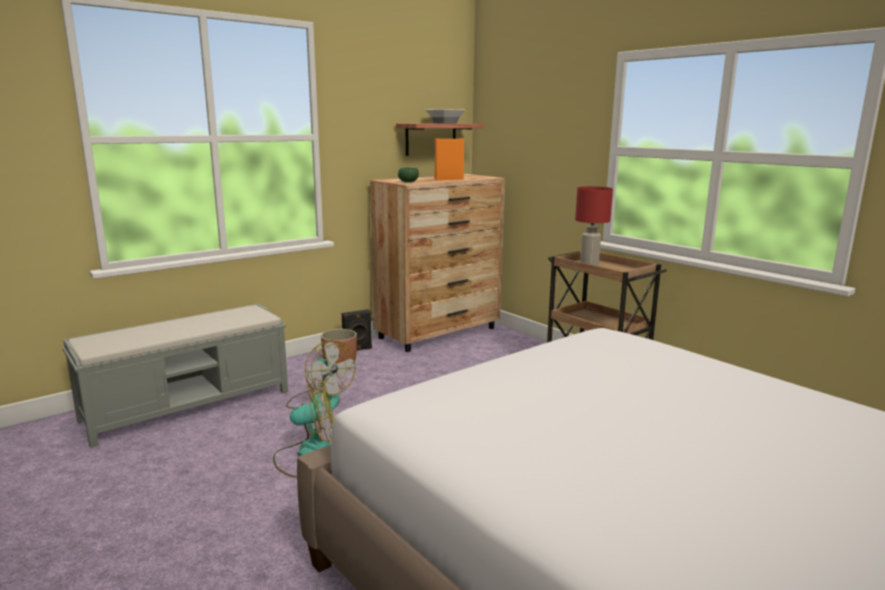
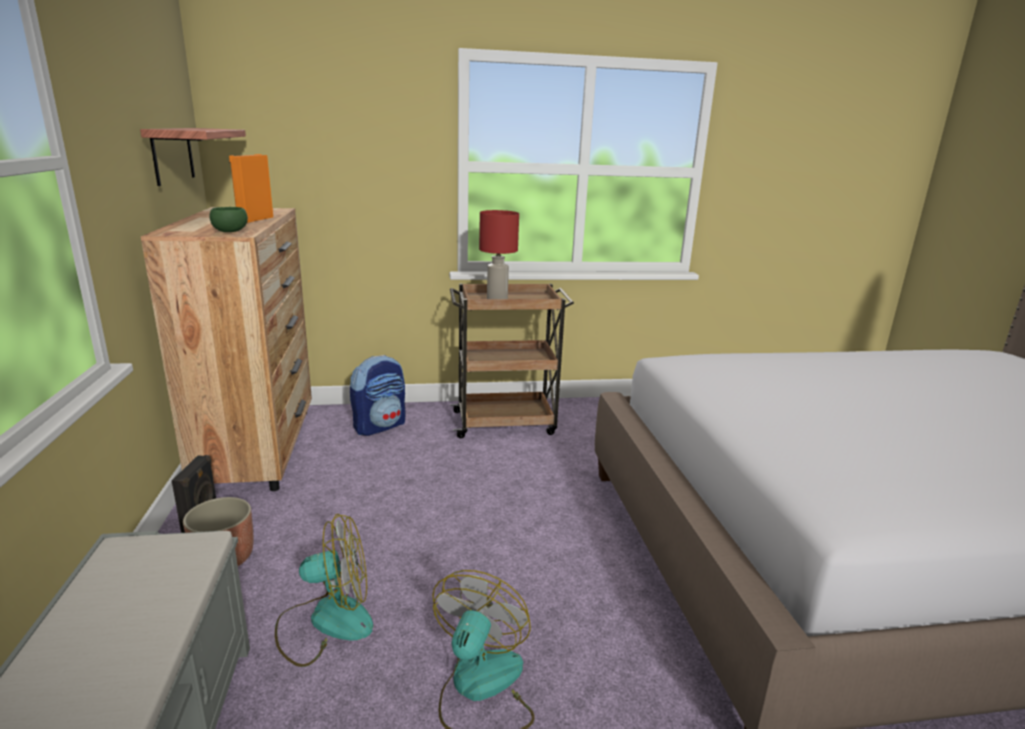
camera: 60 degrees left, 5 degrees up
(444, 123) = (204, 129): bowl -> none
(514, 349) = (380, 426): none -> backpack

